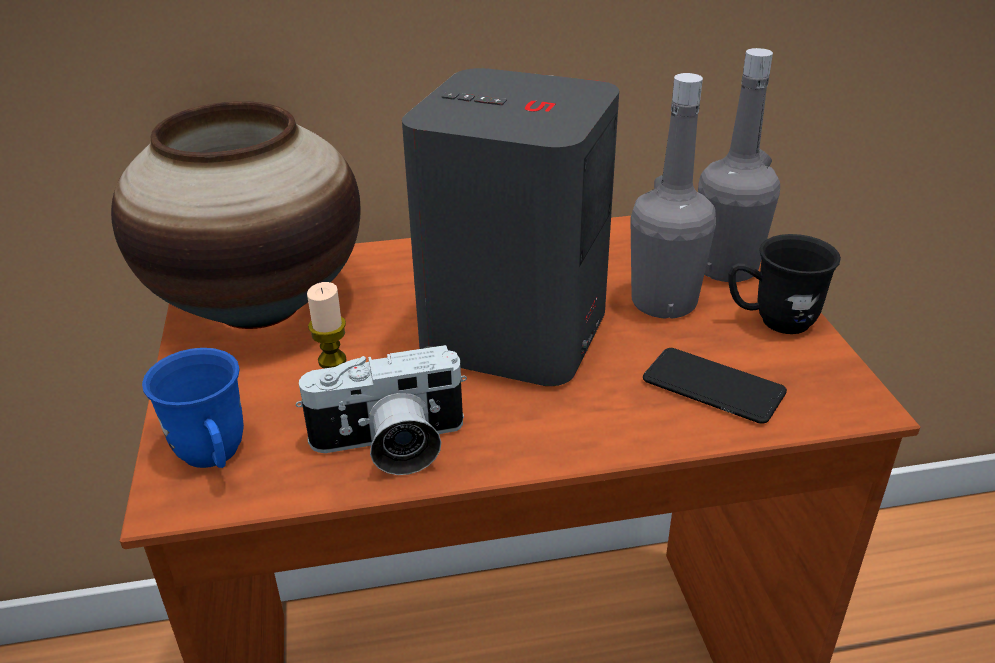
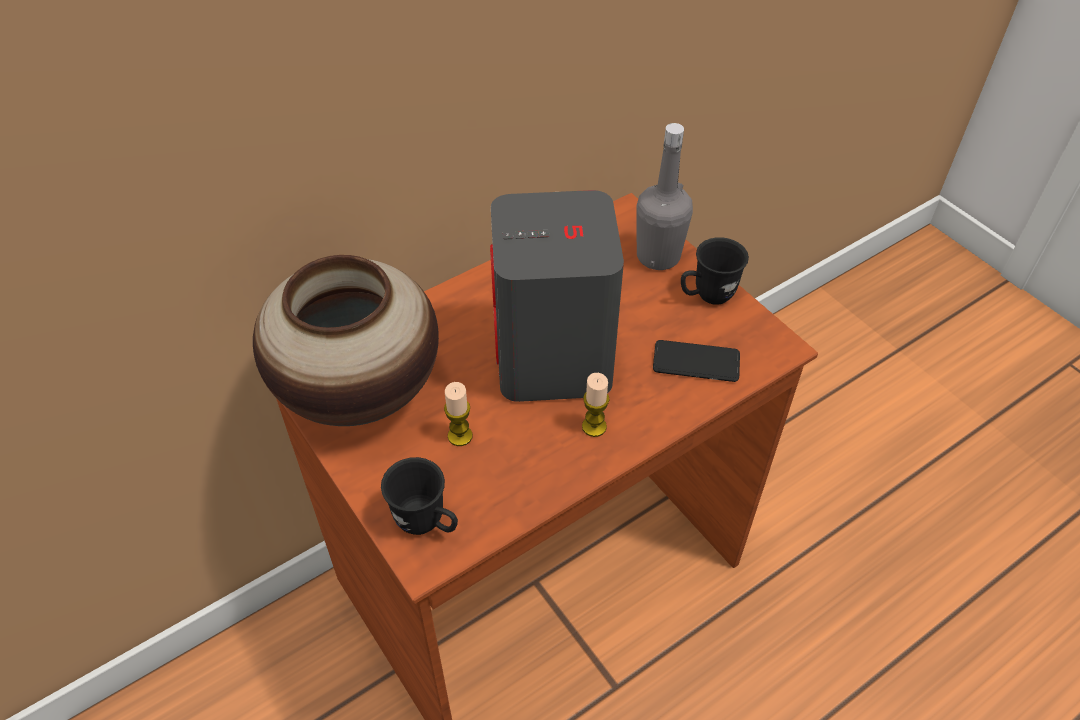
camera: 25 degrees left, 15 degrees up
(214, 458) = (427, 524): blue mug -> black mug
(390, 446) = (531, 474): camera -> none
(516, 418) = (594, 426): none -> candle
(663, 302) = (633, 300): grey bottle -> none

